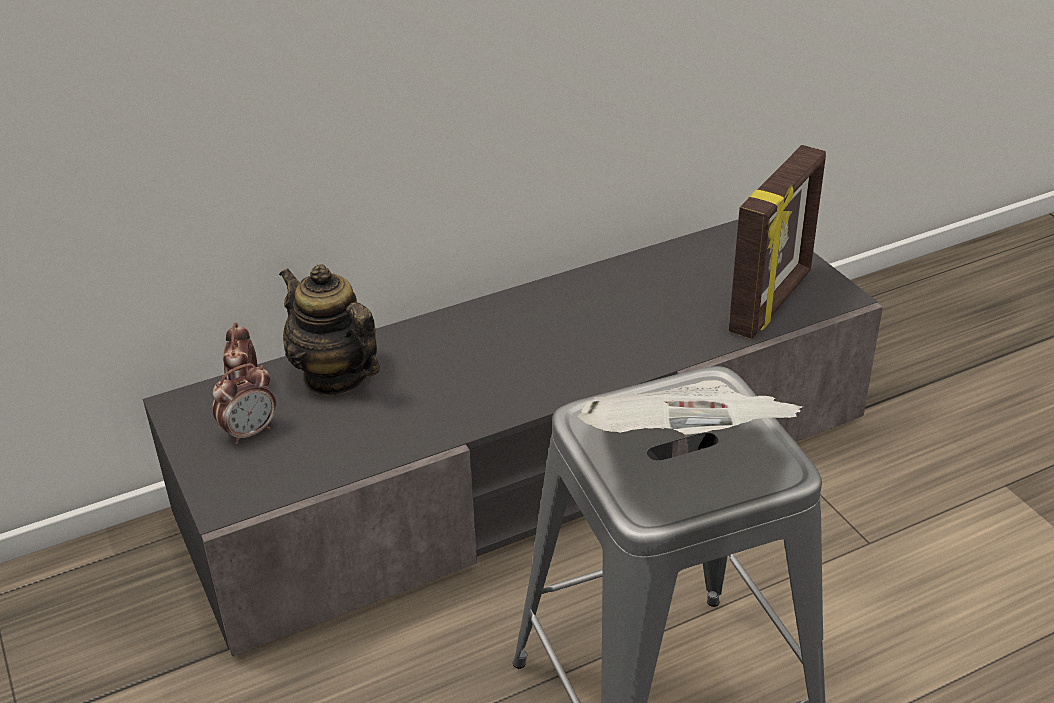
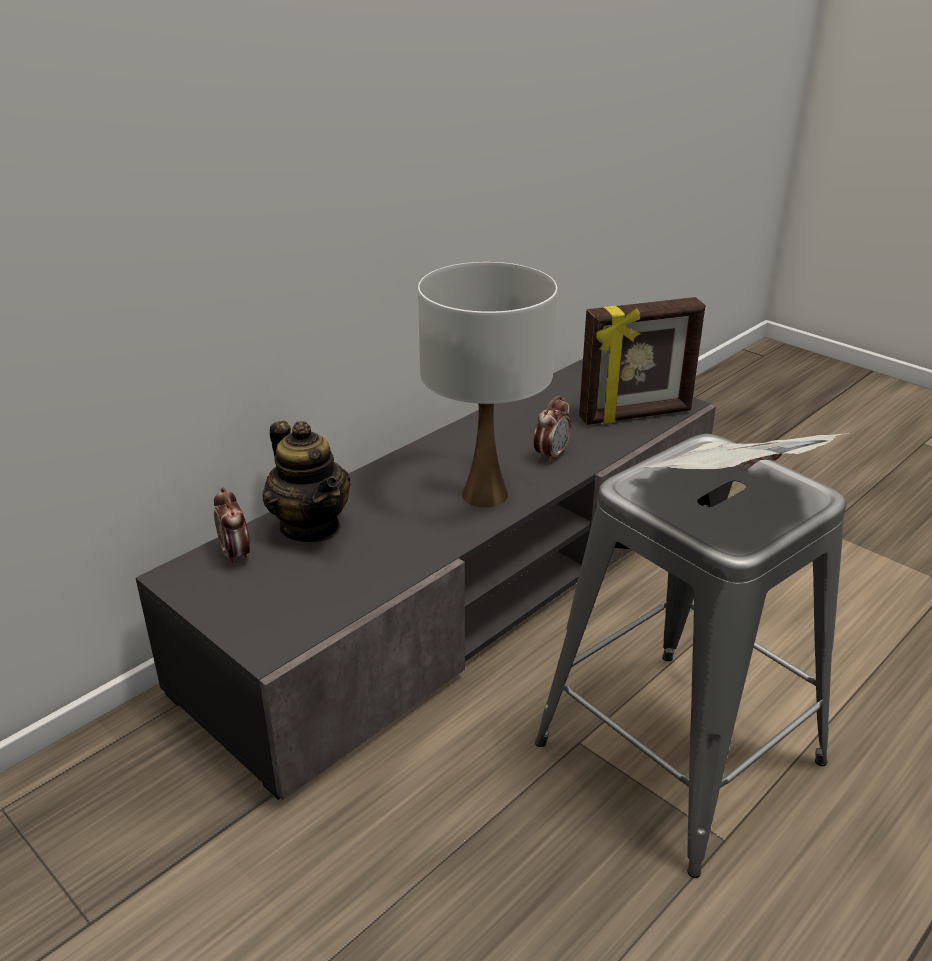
camera: 20 degrees left, 5 degrees down
(250, 432) = (258, 585): alarm clock -> alarm clock (551, 455)
(335, 376) = (311, 526): teapot -> teapot turned 150 degrees counterclockwise
(537, 373) = (485, 494): none -> white table lamp
(772, 302) = (636, 415): picture frame -> picture frame turned 60 degrees clockwise

